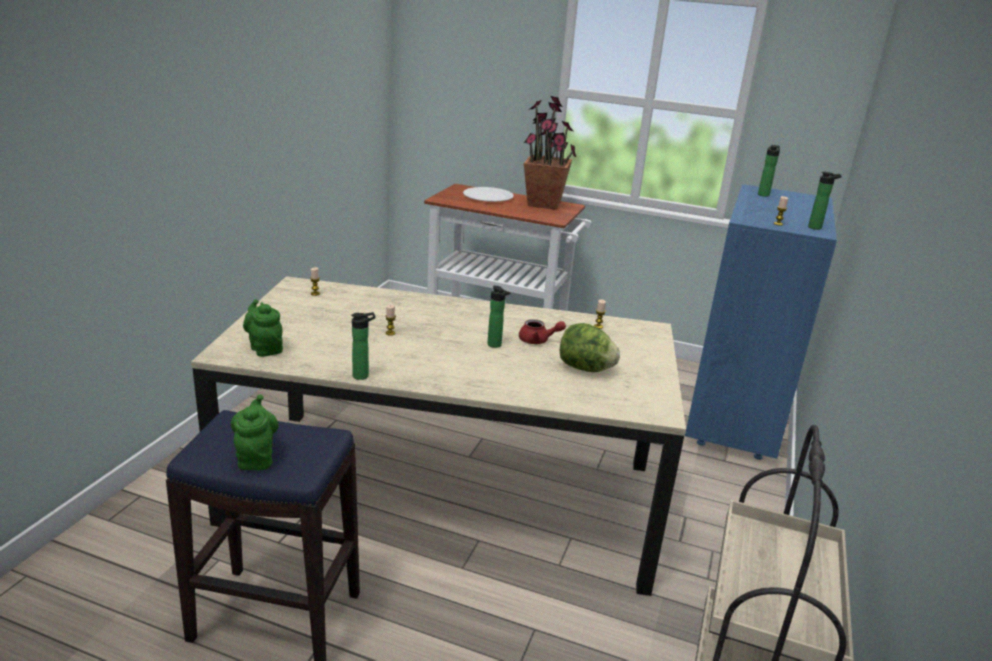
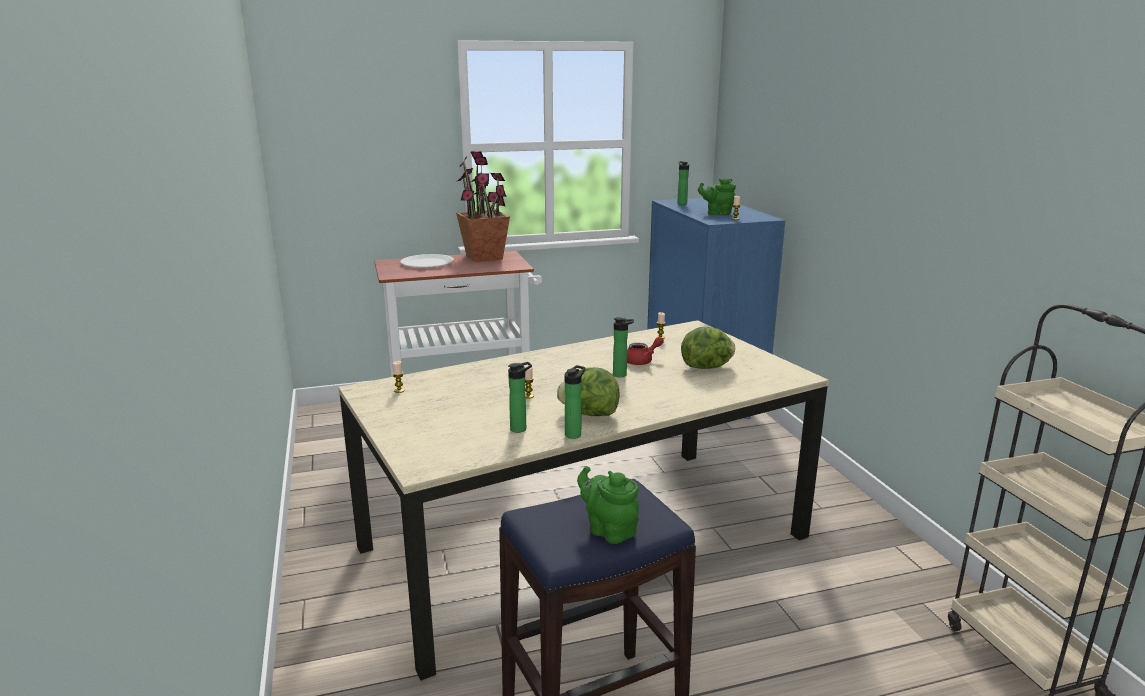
camera: 35 degrees left, 5 degrees down
(265, 348) = (450, 448): green teapot -> green teapot (717, 213)
(405, 365) = (589, 414): none -> lettuce
(817, 228) = (759, 216): bottle -> bottle (520, 428)

